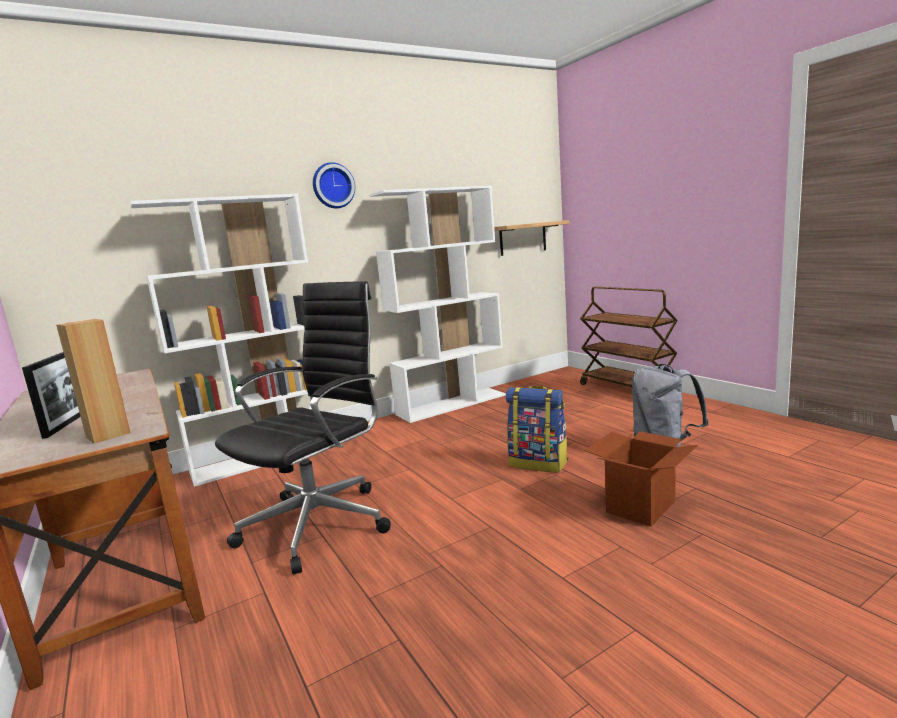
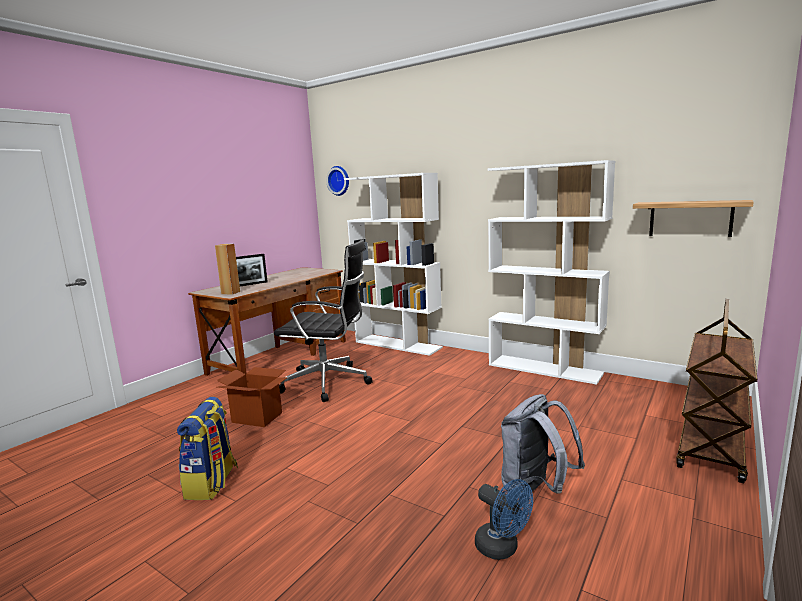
camera: 65 degrees right, 0 degrees up
(332, 186) = (474, 162): wall clock -> wall clock (339, 180)
(539, 463) = (449, 430): backpack -> backpack (212, 483)
(640, 506) = (393, 487): cardboard box -> cardboard box (257, 417)
(744, 472) = (502, 548): none -> blue fan

